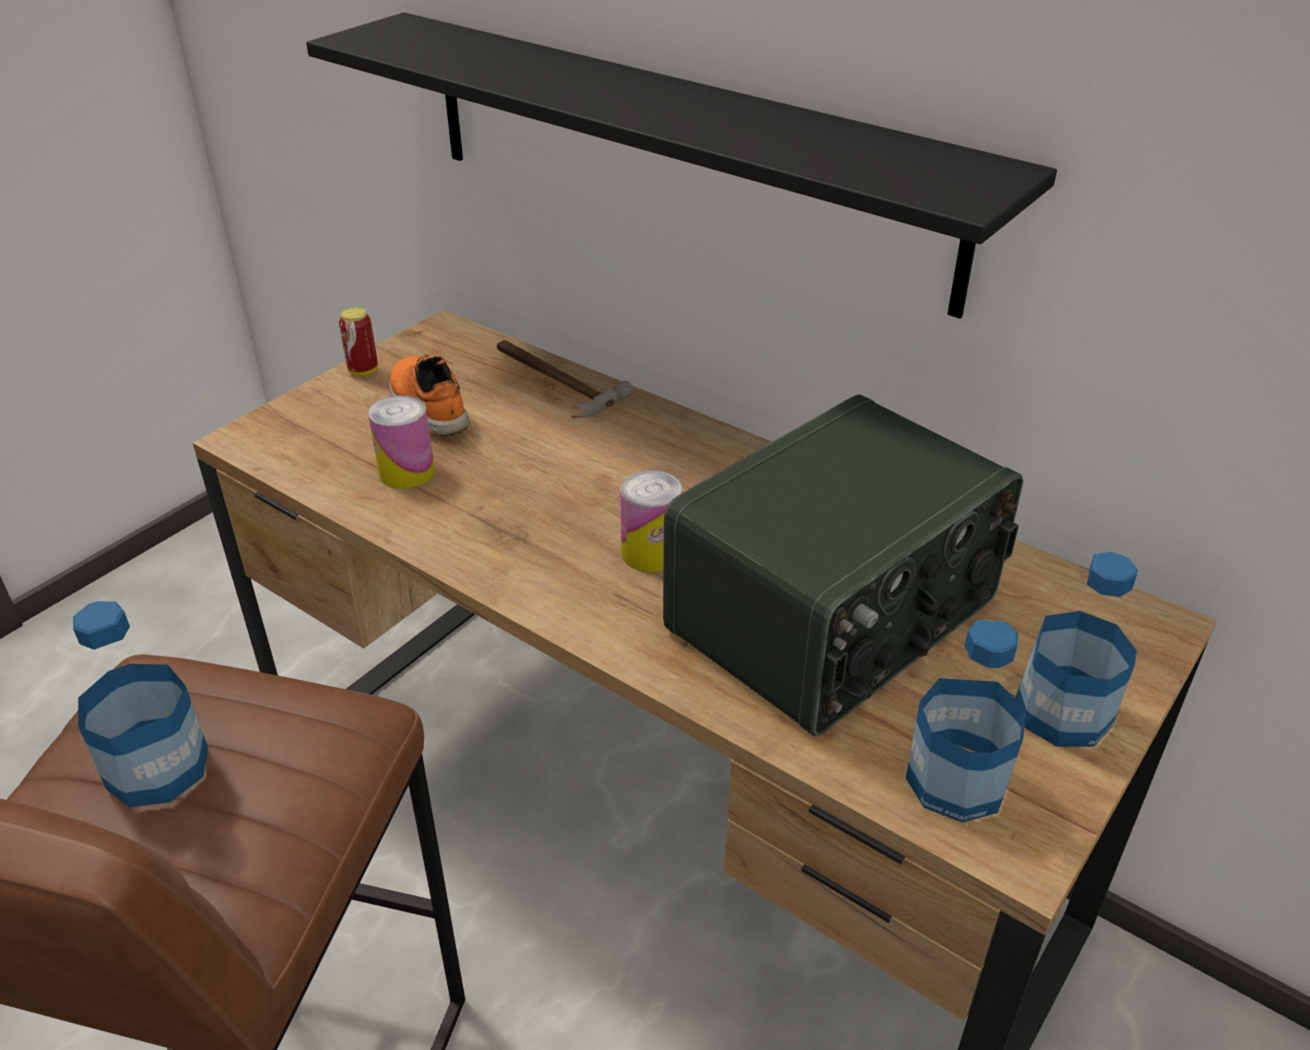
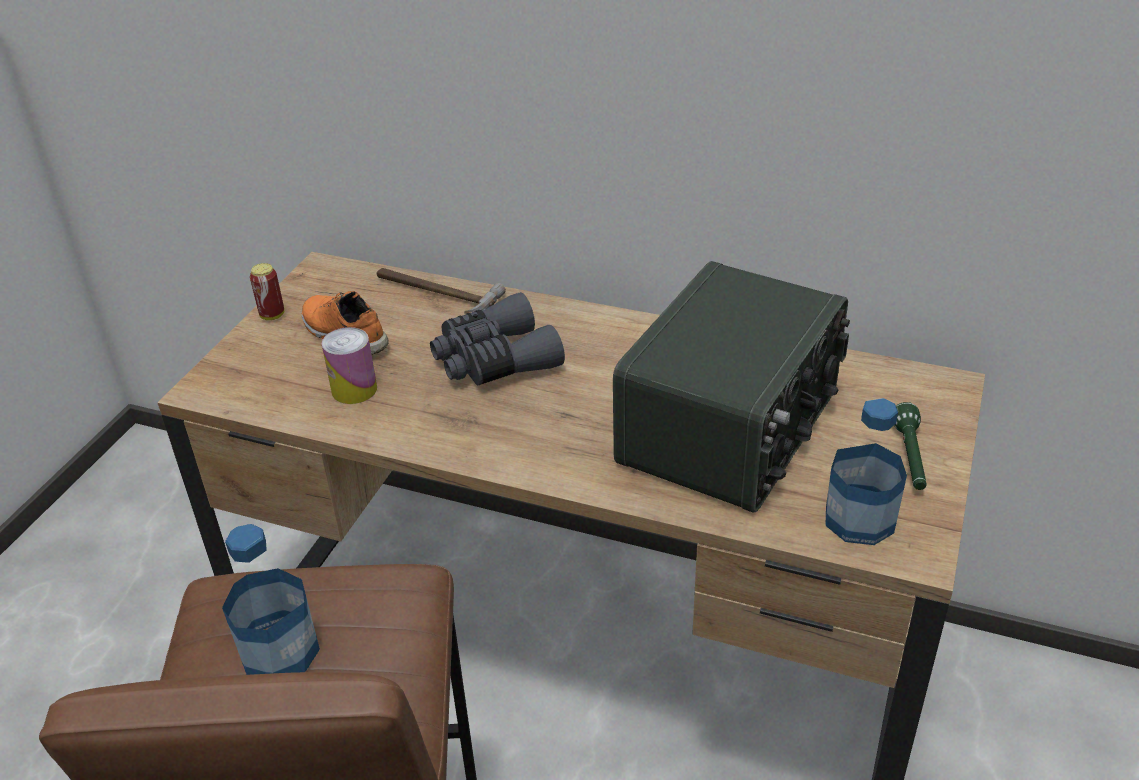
camera: 15 degrees left, 0 degrees up
(582, 470) = (494, 360): none -> grey binoculars
(651, 552) = (577, 411): can -> none
(678, 155) = (524, 100): black shelf -> none
(1062, 712) = (910, 458): bottle -> green flashlight

